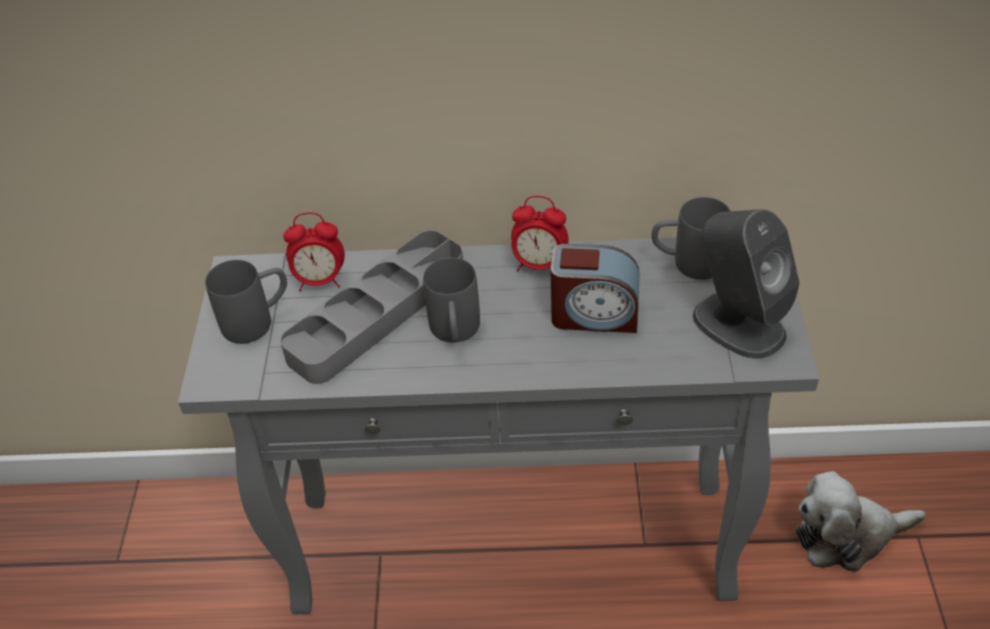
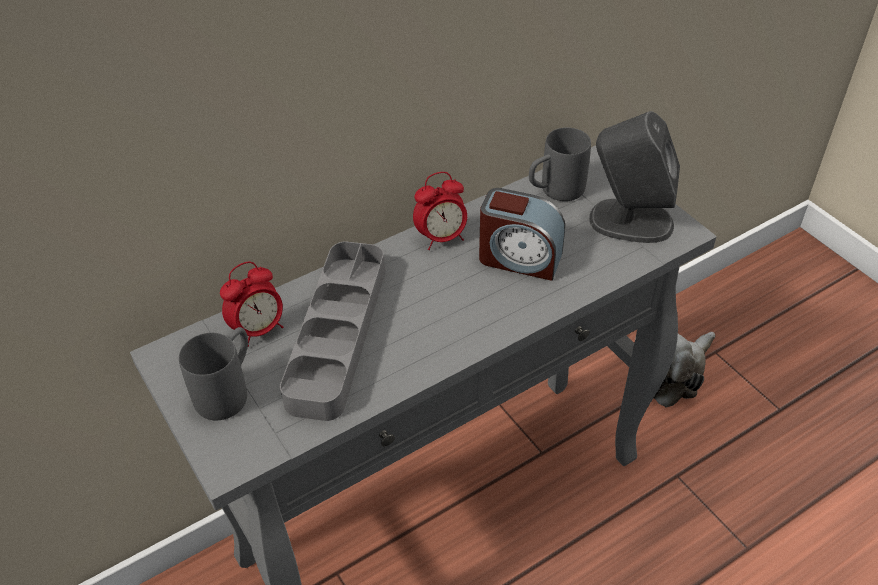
camera: 35 degrees left, 0 degrees up
(455, 333) = (421, 321): grey mug -> none
(594, 314) = (519, 258): alarm clock -> alarm clock turned 45 degrees clockwise

